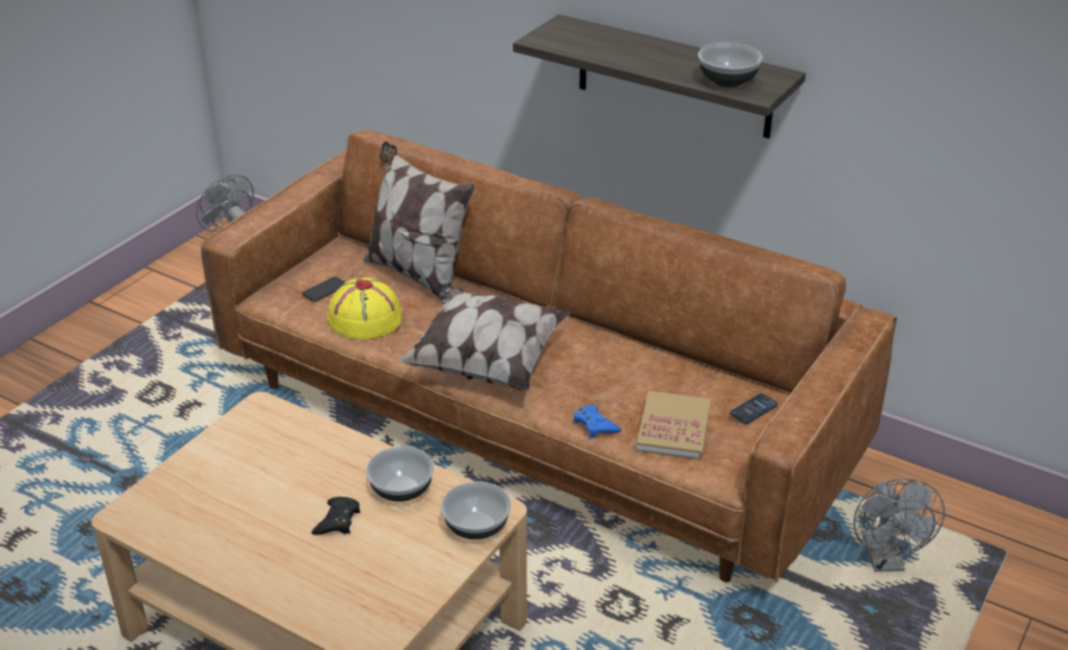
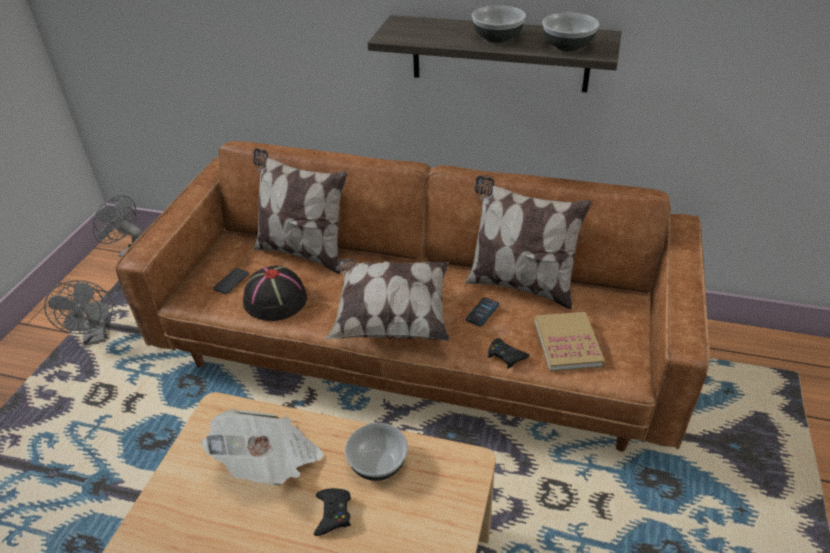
camera: 15 degrees left, 5 degrees up
(294, 464) = (269, 462): none -> newspaper
(364, 318) = (275, 300): yellow hat -> black hat
(477, 526) = (461, 484): bowl -> bowl (498, 37)
(595, 425) = (506, 355): blue game controller -> black game controller
(654, 358) = (520, 284): none -> pillow
(753, 409) = (617, 312): phone -> phone (482, 312)
(886, 561) = (723, 401): grey fan -> grey fan (96, 337)

